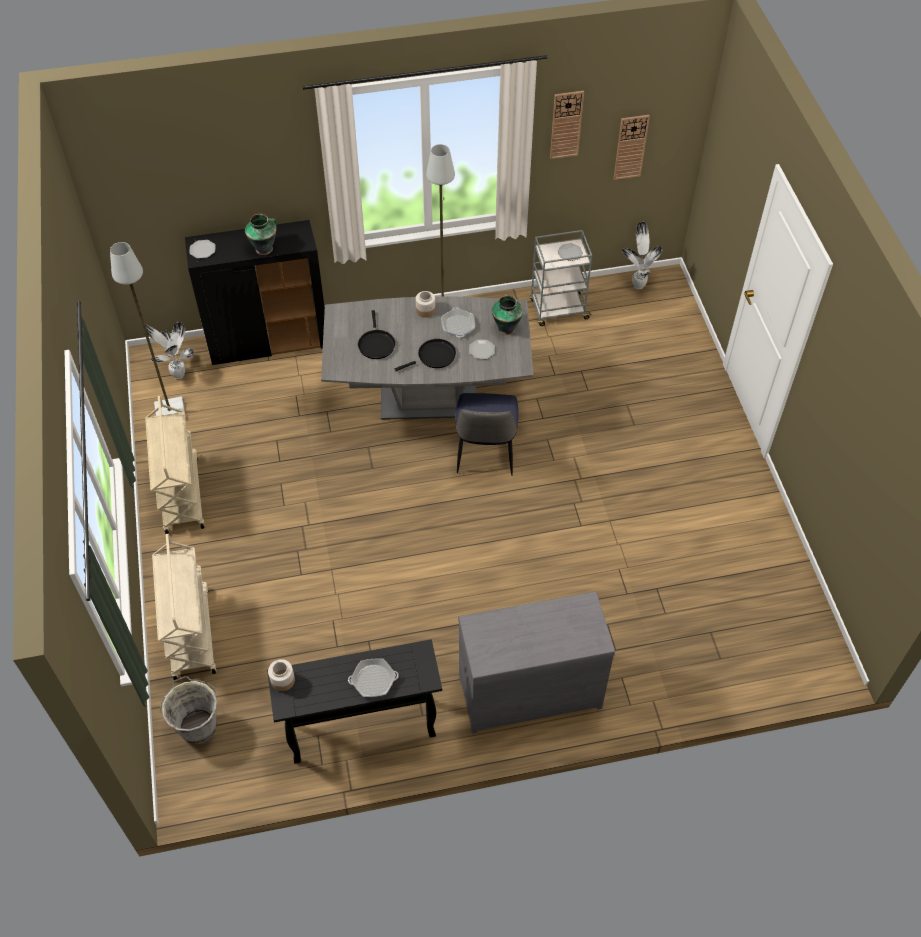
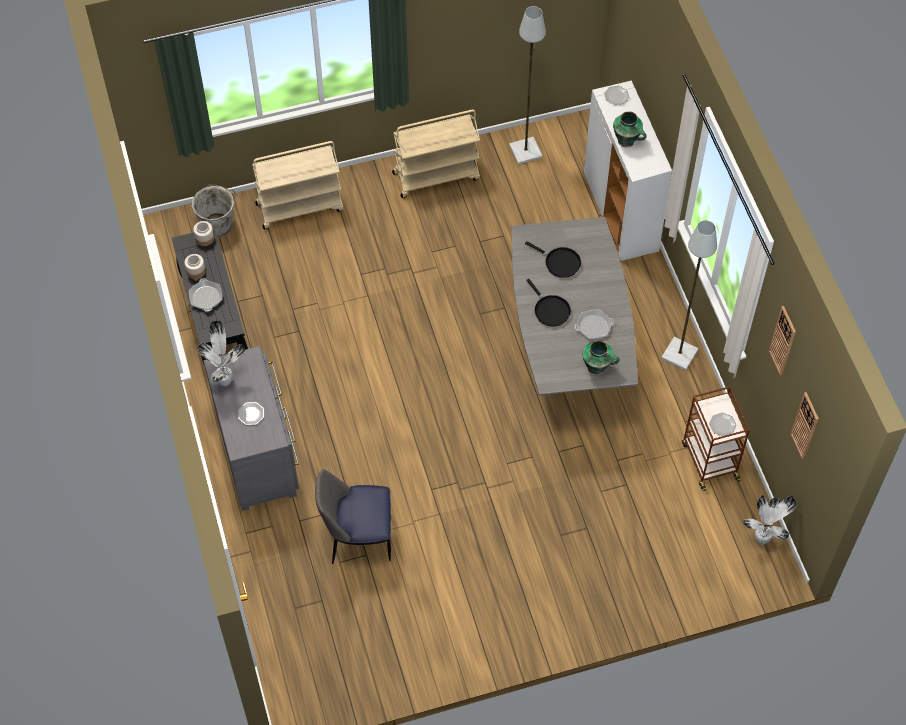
camera: 85 degrees right, 5 degrees up
(177, 374) = (570, 148): potted plant -> potted plant (225, 379)
(269, 342) = (621, 213): black cabinet -> white cabinet
(376, 344) = (560, 262): black frying pan -> black frying pan turned 135 degrees counterclockwise
(426, 310) = (609, 298): jar -> jar (196, 271)
(481, 350) = (564, 349): plate -> plate (251, 414)
(485, 453) = (507, 404): chair -> chair (358, 537)
(558, 310) = (709, 460): grey cart -> brown cart

